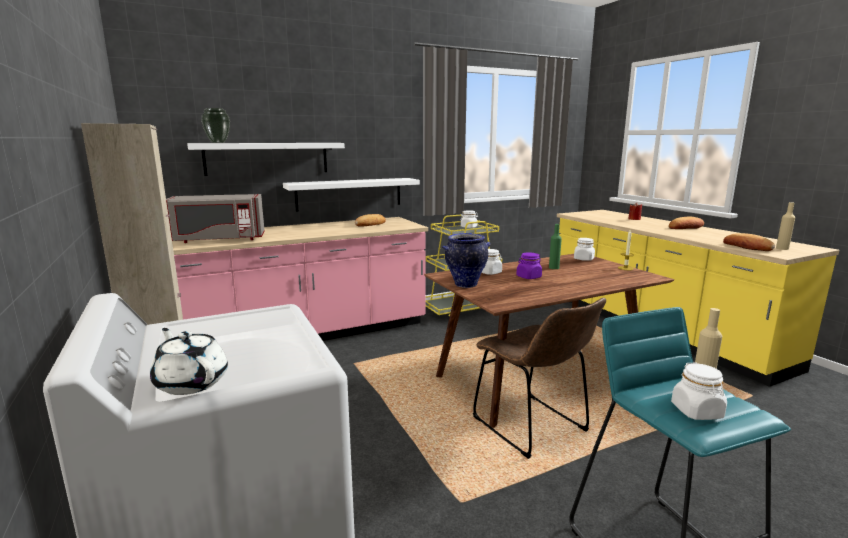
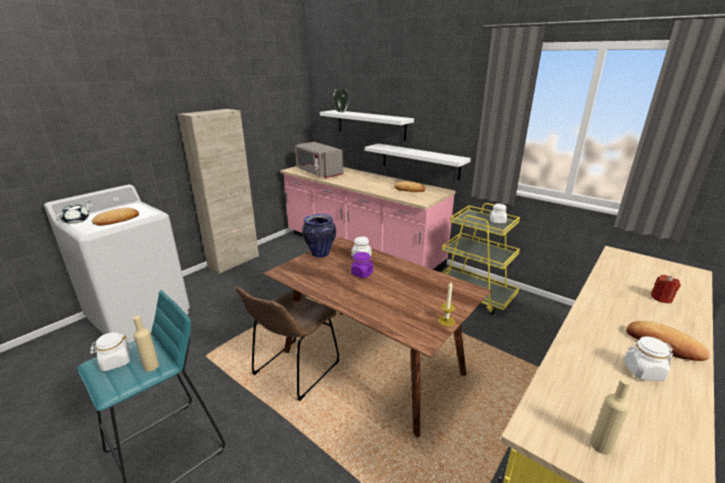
camera: 65 degrees right, 10 degrees up
(554, 268) = (405, 281): green bottle -> none
(583, 259) = (459, 293): white jar -> white jar (643, 371)
(747, 247) = (562, 400): bread -> bread (117, 220)

